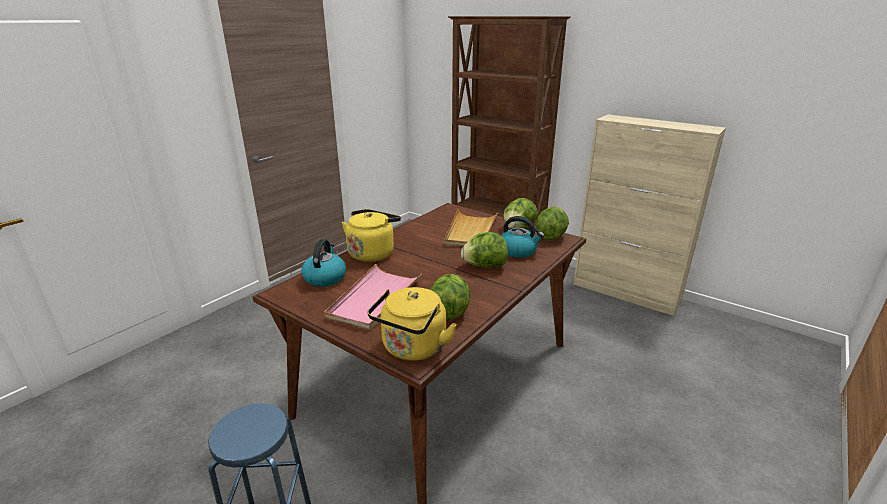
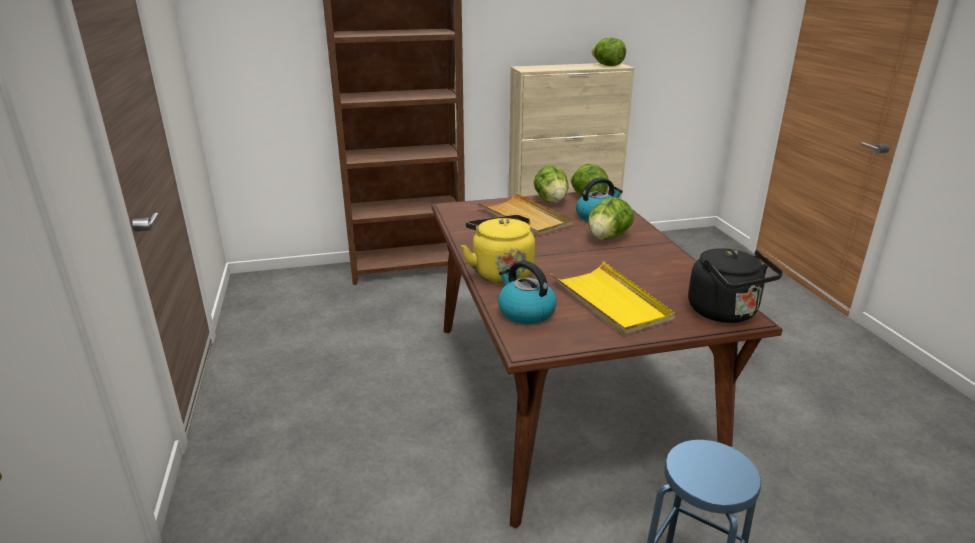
camera: 50 degrees left, 0 degrees up
(374, 299) = (610, 301): pink tray -> yellow tray
(412, 349) = (725, 313): yellow kettle -> black kettle
(449, 312) = (676, 279): lettuce -> lettuce (607, 65)

